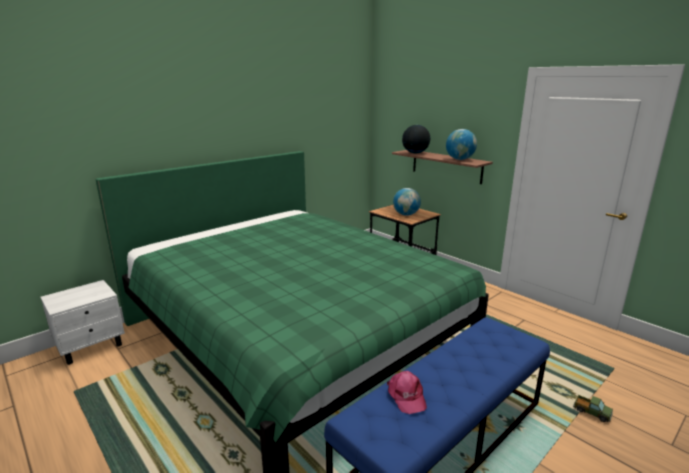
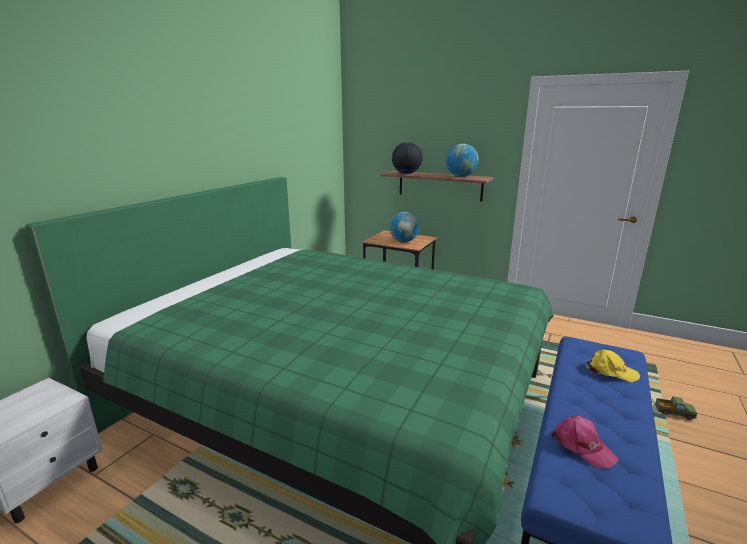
camera: 20 degrees left, 0 degrees up
(494, 351) = (610, 371): none -> yellow cap

